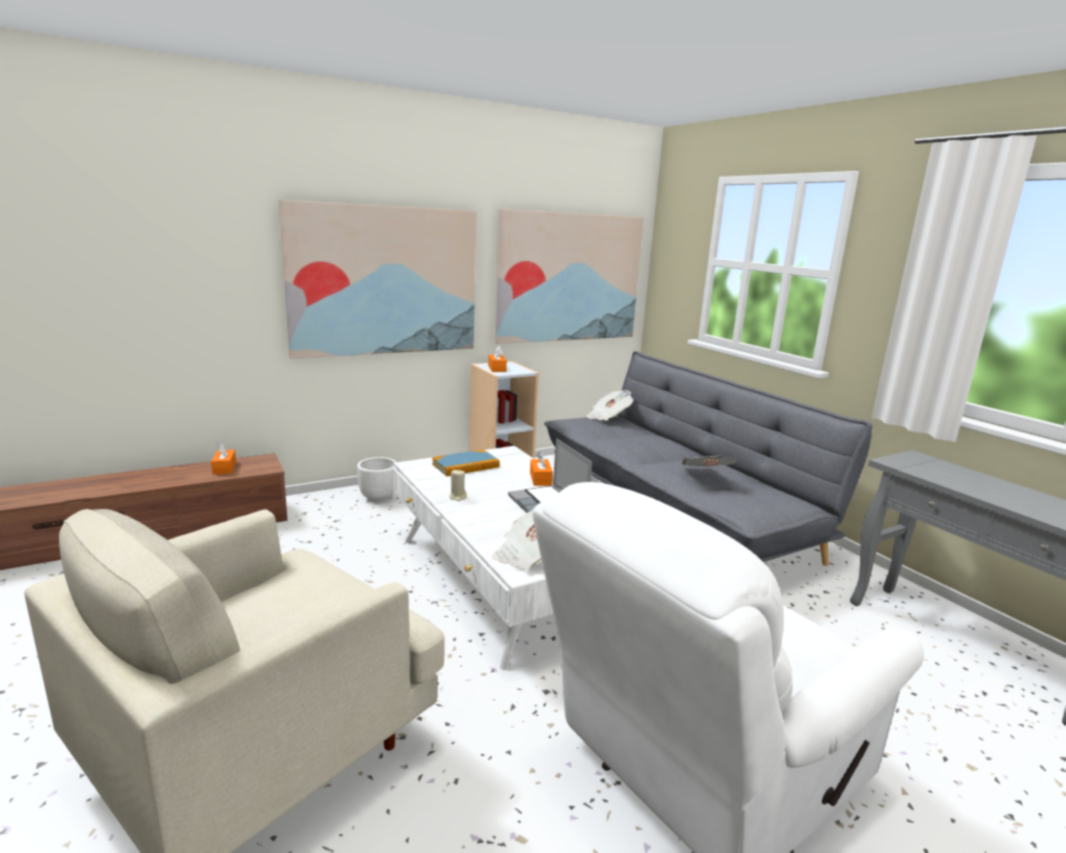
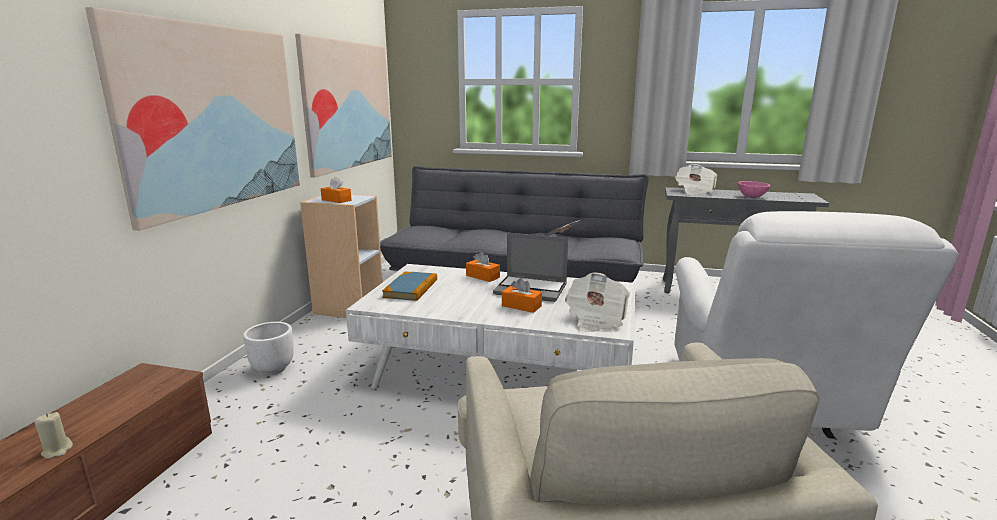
camera: 45 degrees left, 0 degrees up
(224, 468) = (108, 402): orange tissue box -> orange tissue box (521, 306)
(457, 497) = (463, 309): beige candle -> beige candle (57, 450)
(608, 417) = (421, 226): newspaper -> newspaper (694, 191)
(1017, 504) = (752, 197): none -> pink bowl

